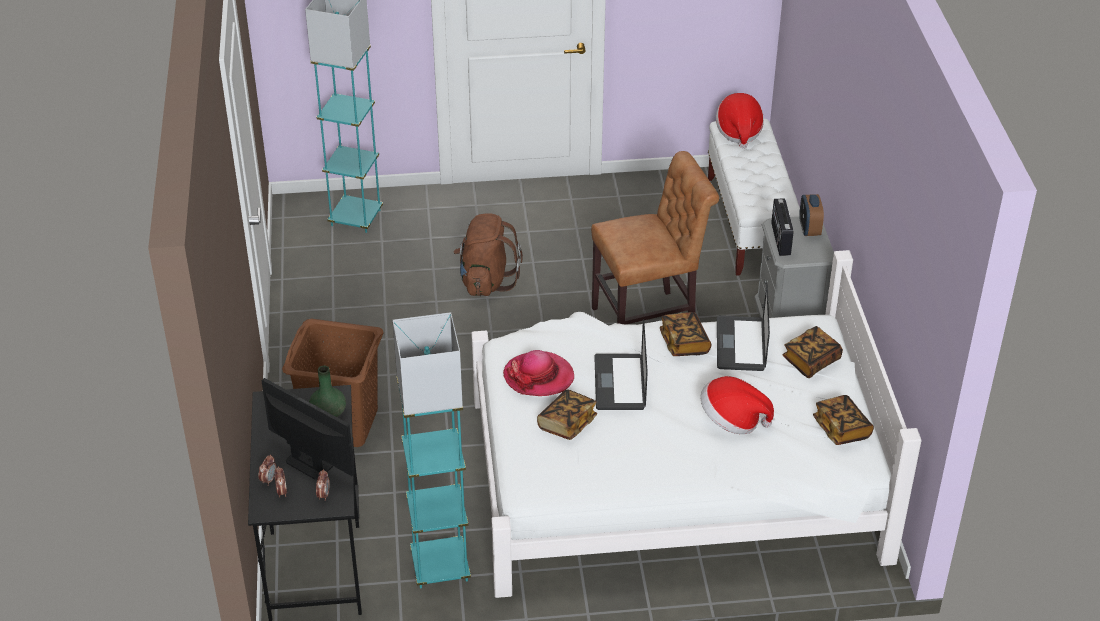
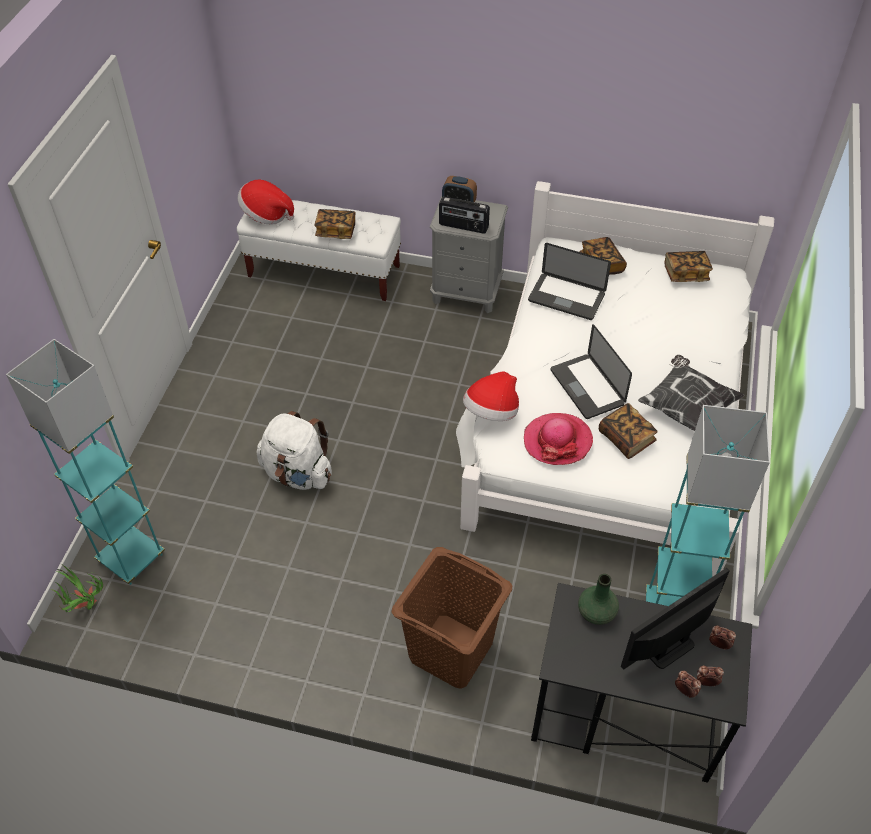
camera: 70 degrees left, 10 degrees up
(301, 210) = (84, 607): none -> potted plant
(486, 281) = (298, 474): brown backpack -> white backpack
(619, 383) = (587, 387): laptop -> laptop turned 45 degrees clockwise
(634, 462) = (686, 407): none -> pillow
(649, 321) = (415, 374): brown chair -> none
(684, 343) = (551, 331): book -> book (336, 231)
(732, 420) = (656, 331): hat -> hat (492, 412)

